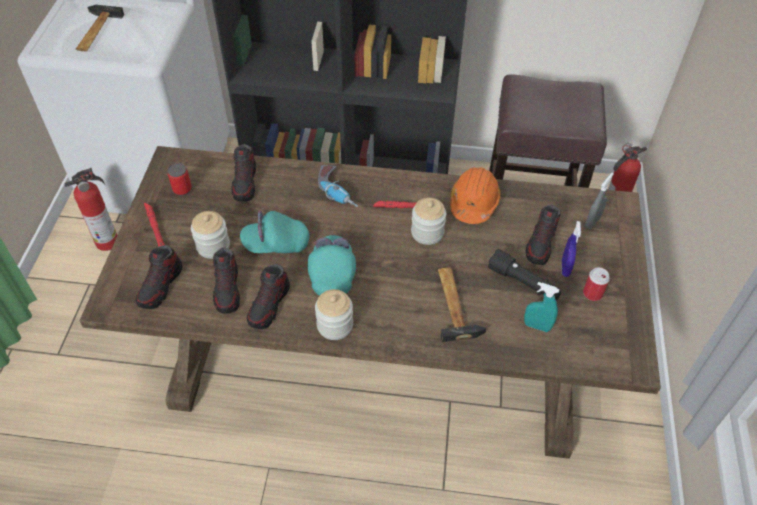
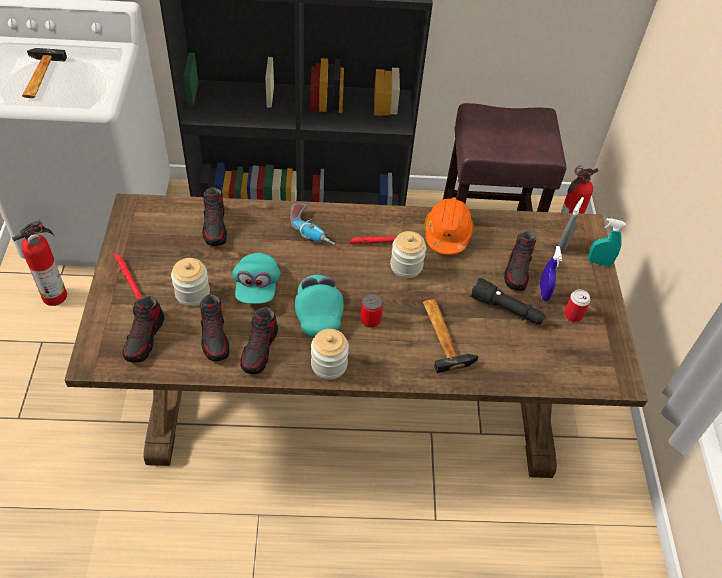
camera: 10 degrees left, 0 degrees up
(182, 189) = (150, 237): can -> can (370, 320)
(276, 244) = (257, 287): turquoise cap -> turquoise cap turned 75 degrees counterclockwise
(537, 326) = (525, 350): turquoise spray bottle -> turquoise spray bottle (599, 262)

